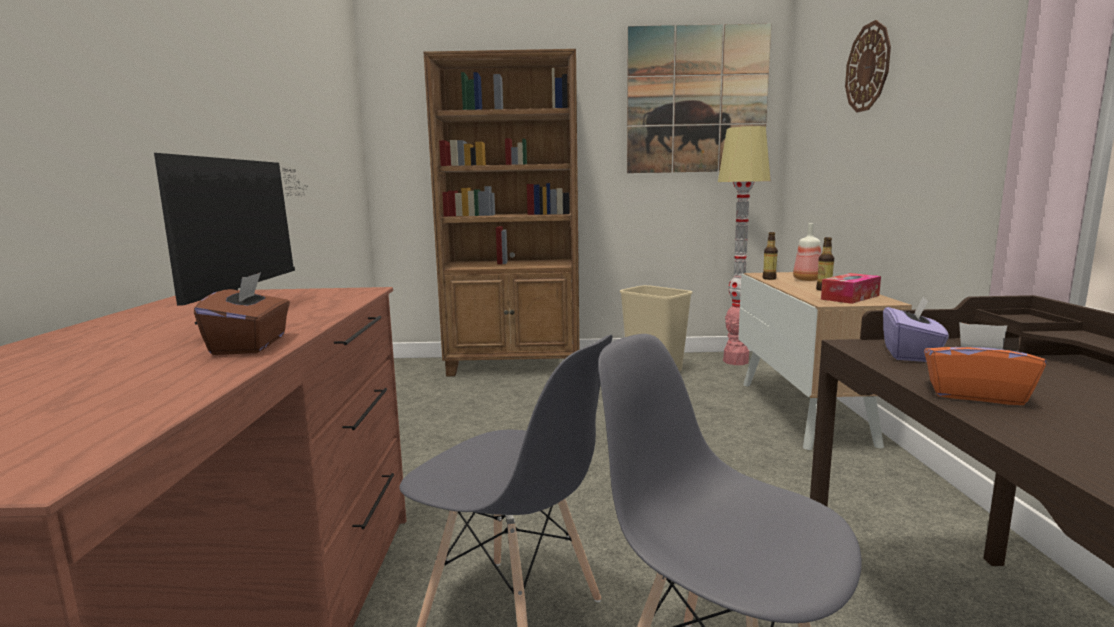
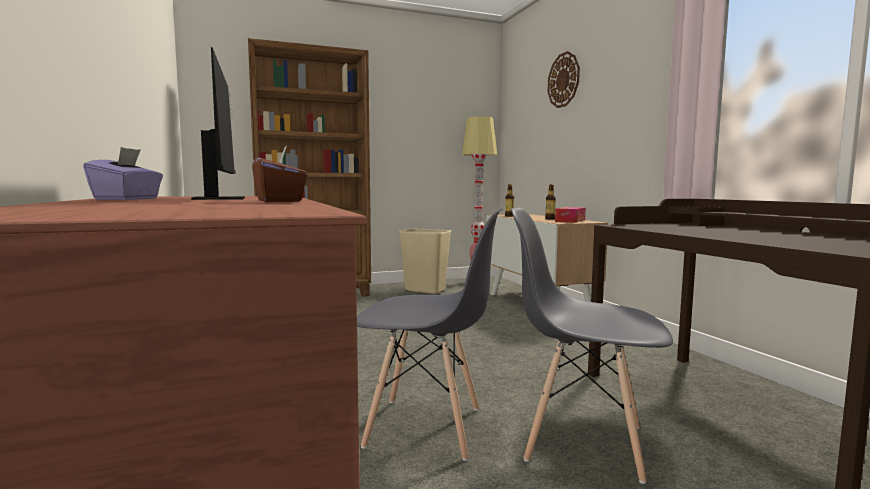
camera: 20 degrees left, 5 degrees down
(696, 100) = (443, 98): picture -> none
(808, 279) = (533, 216): bottle -> none
(910, 354) = (649, 226): purple tissue box -> purple tissue box (128, 199)
(975, 394) = (701, 233): orange tissue box -> none

